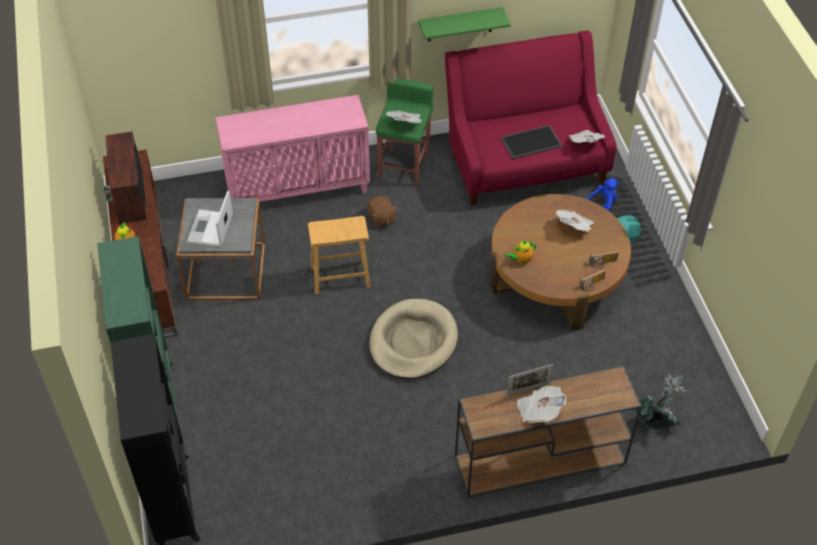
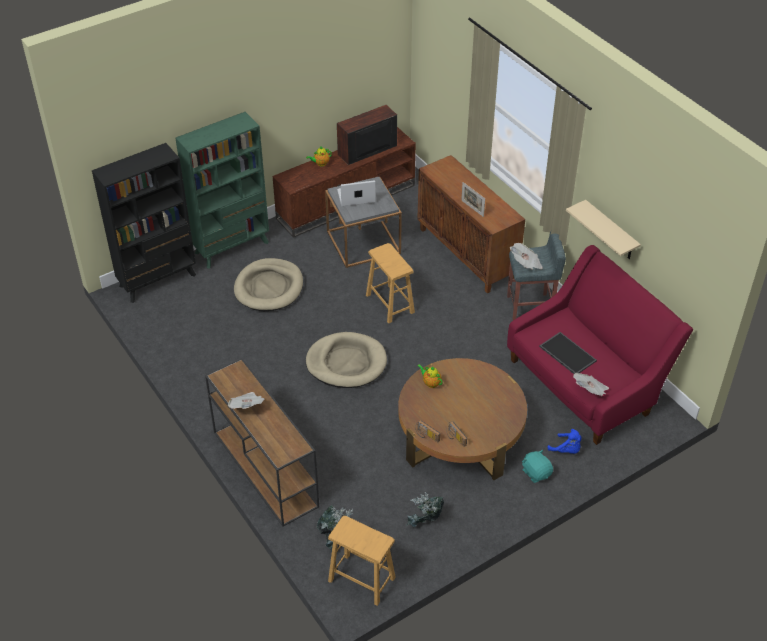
camera: 70 degrees right, 5 degrees down
(253, 382) = (269, 287): none -> beige dog bed
(299, 188) = (467, 254): pink cabinet -> brown cabinet
(381, 218) = (464, 309): brown plush toy -> none
(404, 166) = (530, 307): green stool -> grey stool
(460, 24) = (610, 231): green shelf -> beige shelf
(528, 389) = (265, 396): picture frame -> picture frame (472, 208)
(574, 227) = (487, 410): newspaper -> none
(657, 340) = (425, 523): none -> potted plant
(712, 412) = (361, 579): none -> brown stool

